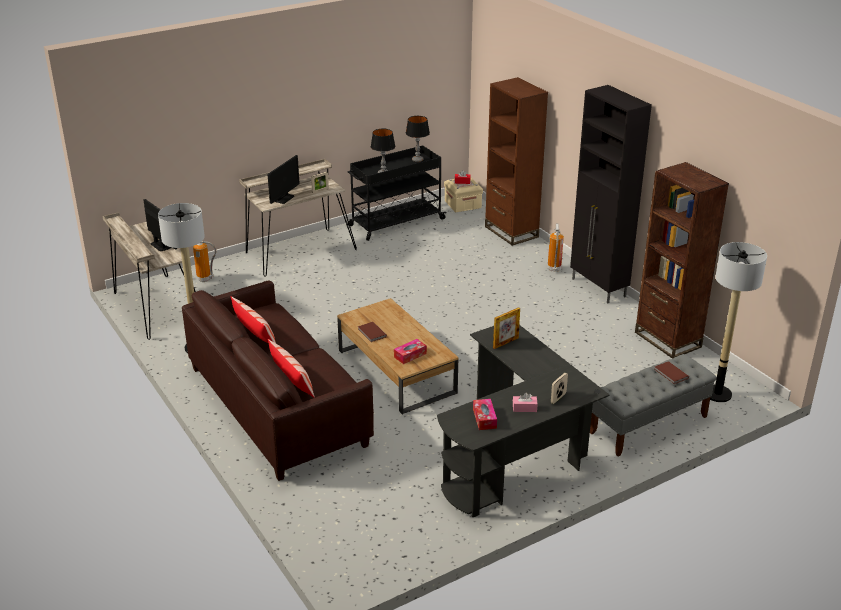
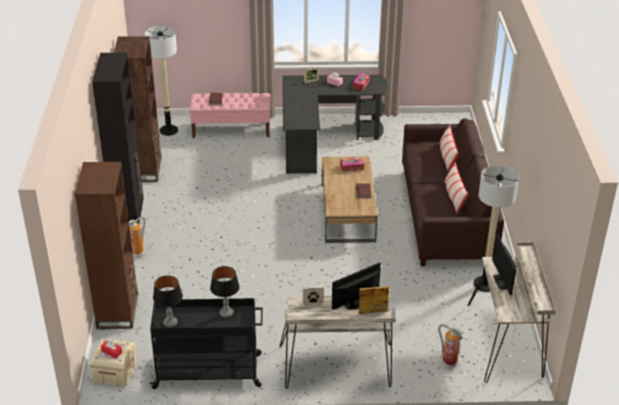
camera: 150 degrees left, 5 degrees up
(505, 343) = (304, 116): picture frame -> picture frame (373, 312)
(648, 425) = (231, 129): grey bench -> pink bench

